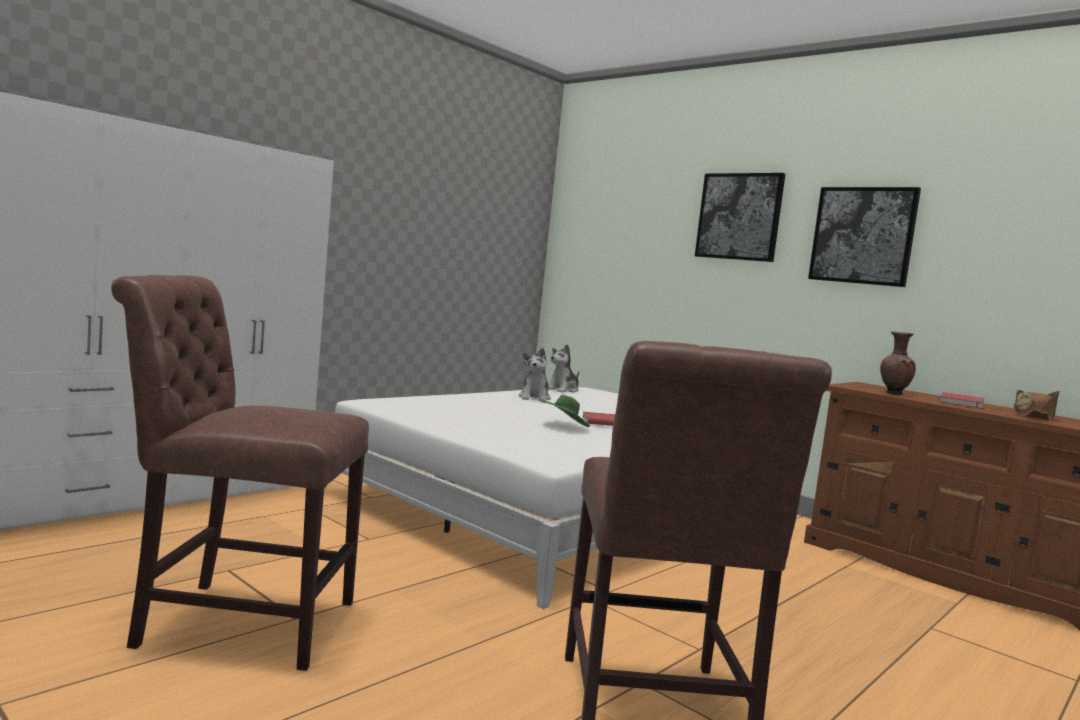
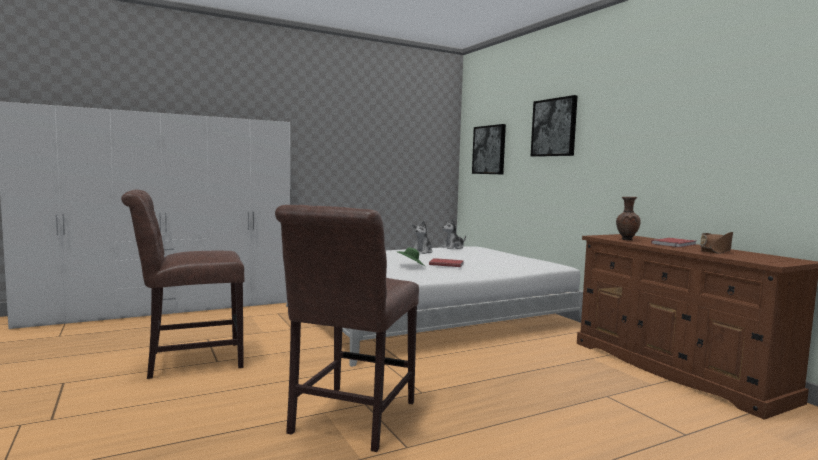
camera: 20 degrees right, 0 degrees up
(237, 621) = (189, 360): brown chair -> brown chair turned 45 degrees counterclockwise
(863, 236) = (622, 132): picture -> picture (489, 150)

